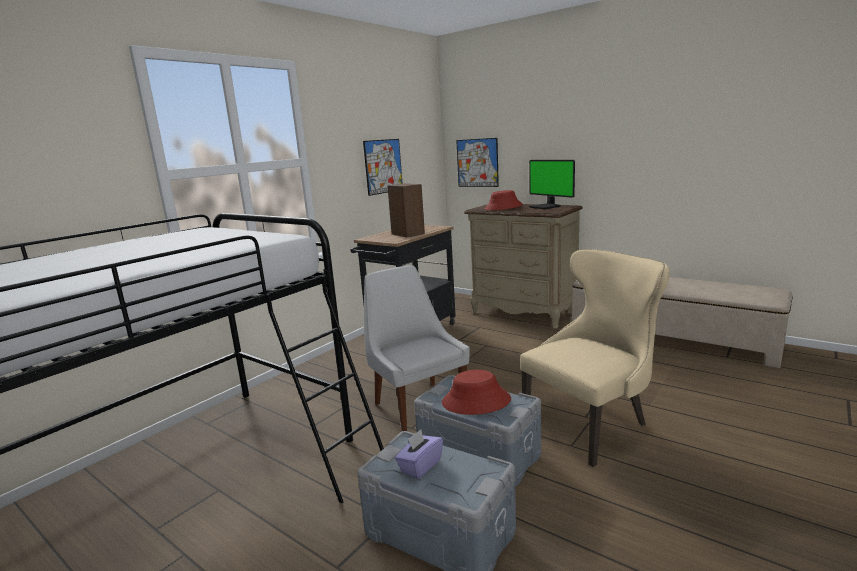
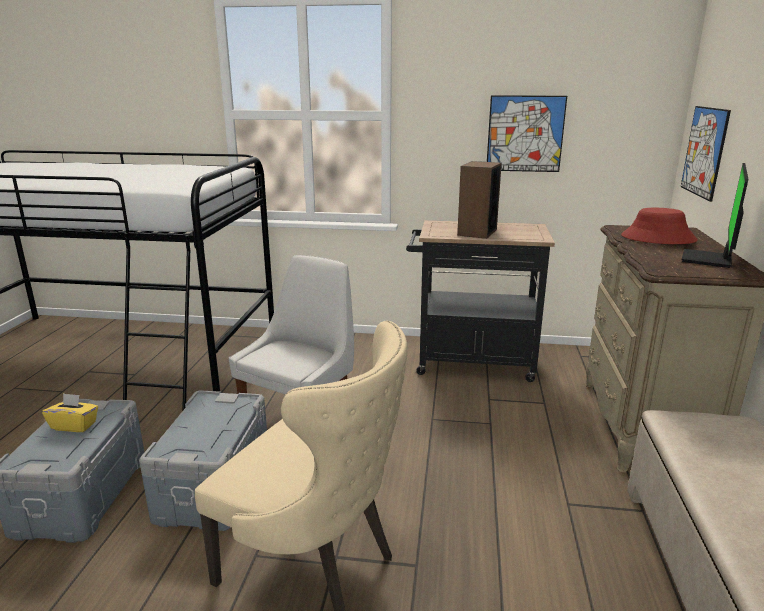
camera: 60 degrees right, 5 degrees up
(420, 466) = (74, 425): purple tissue box -> yellow tissue box
(476, 401) = (205, 426): red hat -> none

